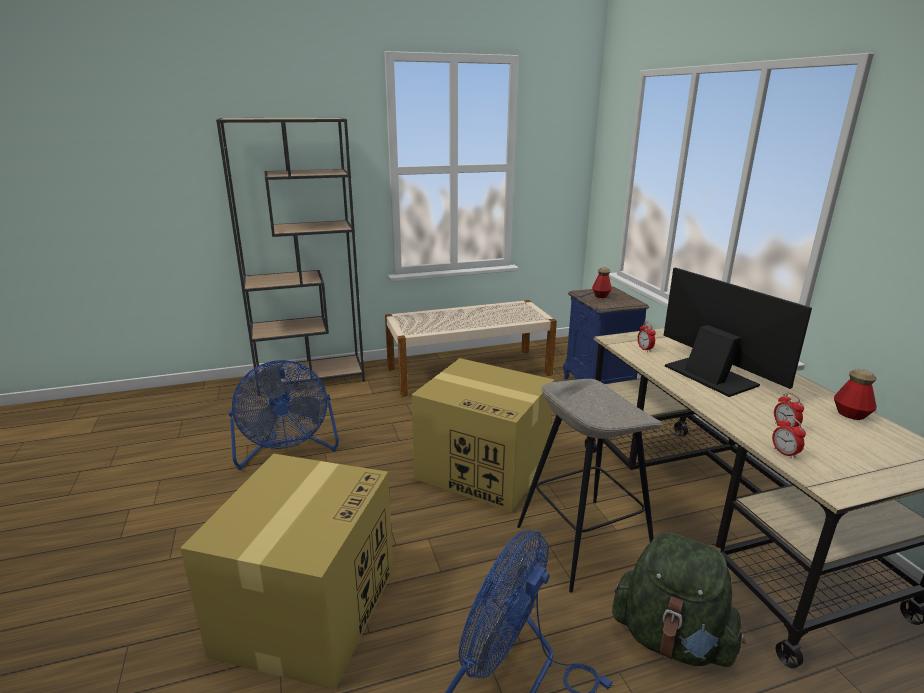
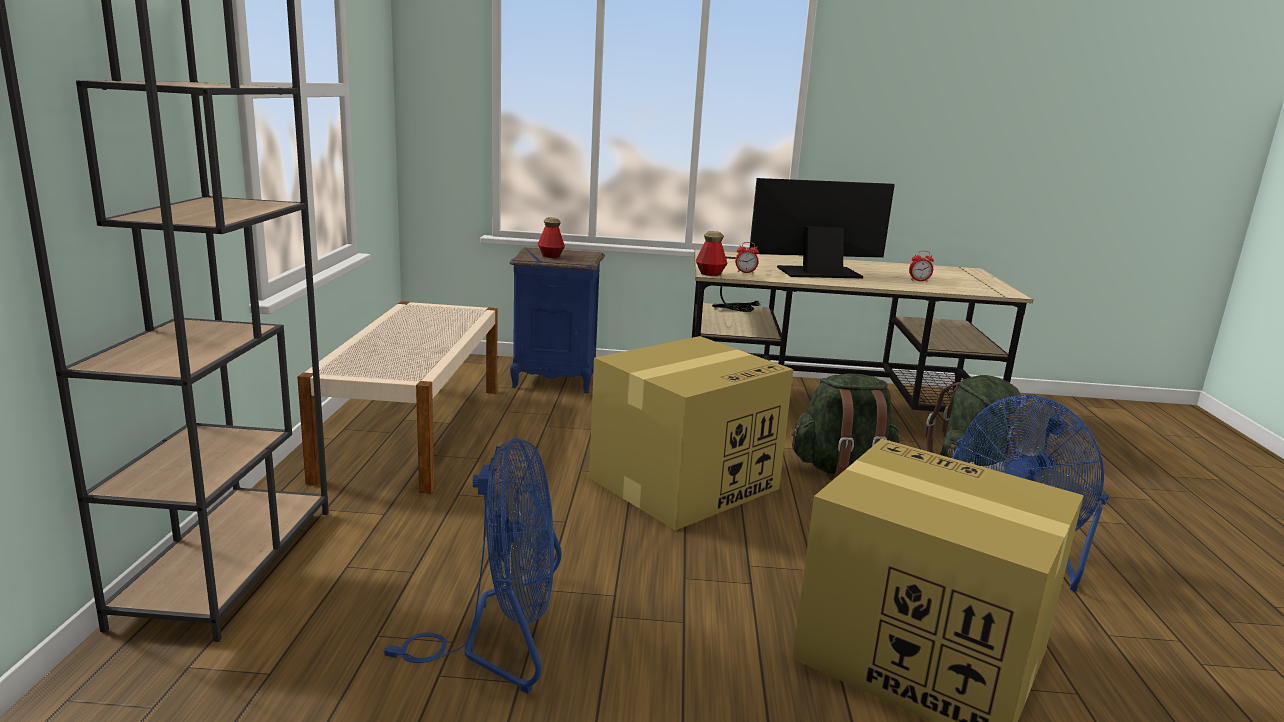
camera: 70 degrees left, 5 degrees down
(583, 542) = (842, 469): grey stool -> green backpack
(784, 453) = (959, 289): alarm clock -> none
(851, 414) = (902, 266): bottle -> bottle (710, 273)

